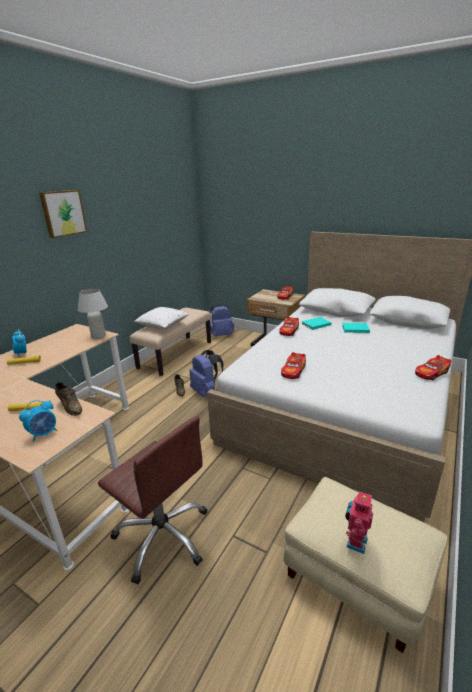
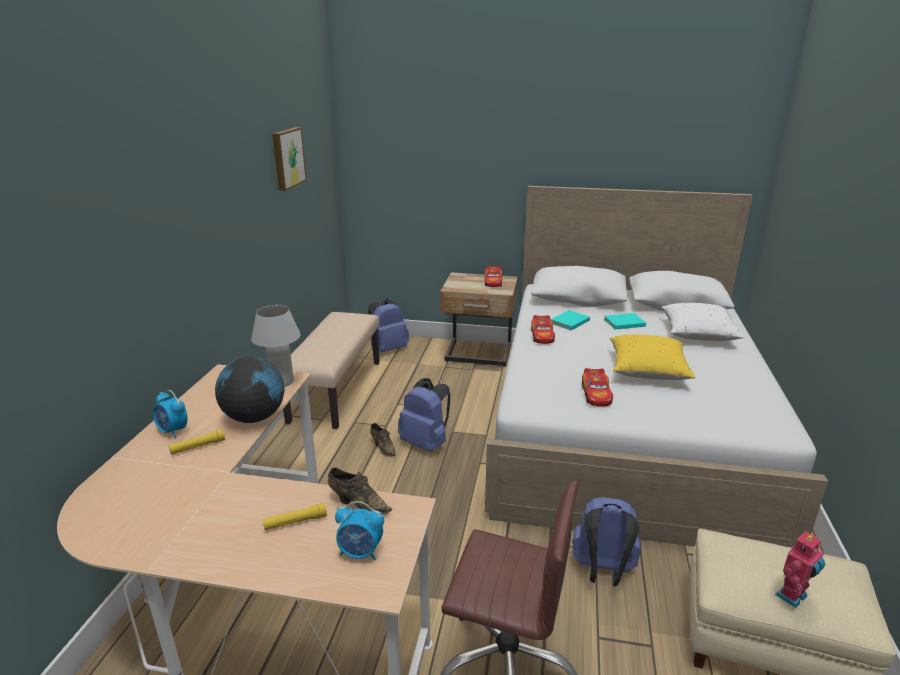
camera: 20 degrees left, 0 degrees up
(44, 434) = (360, 552): alarm clock -> alarm clock turned 75 degrees clockwise
(63, 213) = (195, 181): picture -> picture (287, 158)
(66, 352) = (254, 417): none -> globe
(163, 325) = (324, 347): white pillow -> white pillow (697, 335)
(265, 494) = (602, 572): none -> blue backpack
(344, 361) = (647, 371): none -> yellow pillow
(355, 542) = (793, 597): toy robot -> toy robot turned 135 degrees counterclockwise
(432, 373) = (755, 373): toy car -> none

